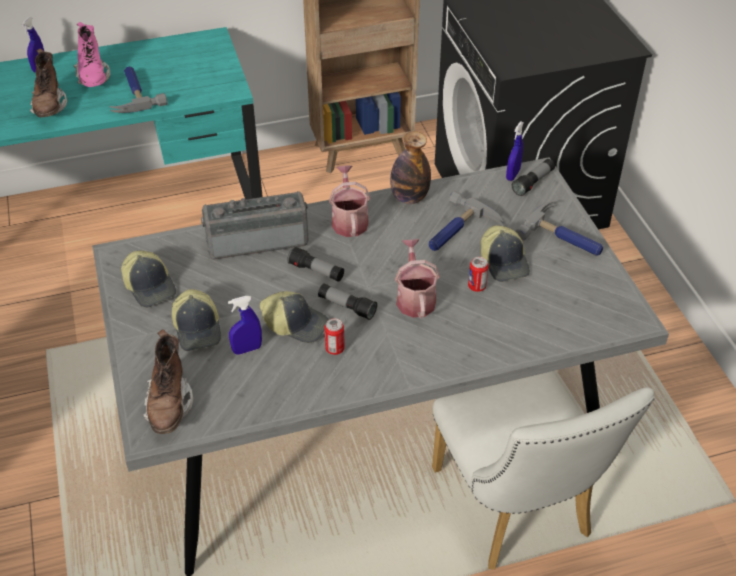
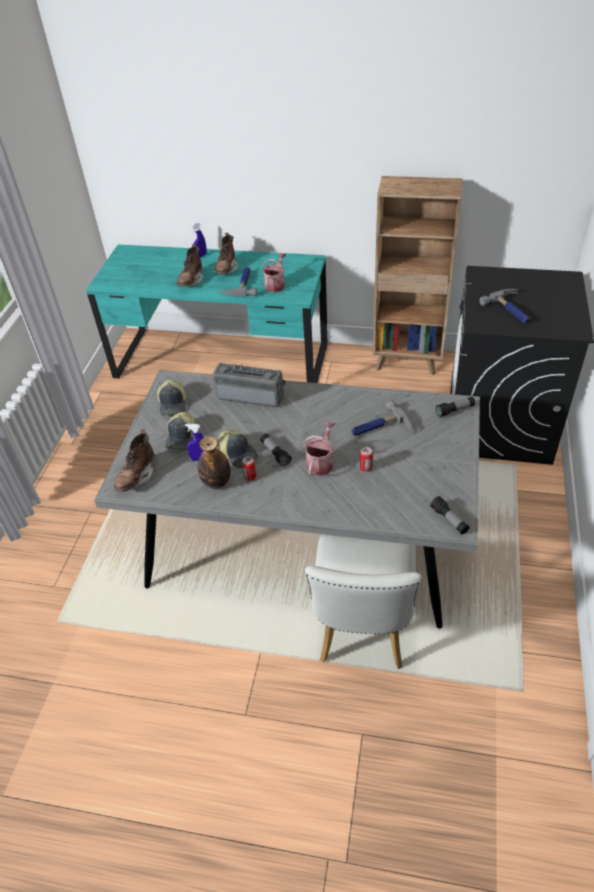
camera: 30 degrees right, 0 degrees up
(93, 78) = (226, 269): pink boot -> brown boot
(316, 271) = (272, 425): flashlight -> flashlight (449, 520)
(349, 220) = (314, 399): watering can -> watering can (275, 284)
(409, 197) = (363, 396): bottle -> bottle (216, 482)
(504, 262) = (396, 458): cap -> none
(513, 175) = (444, 401): blue spray bottle -> none
(565, 237) = (450, 454): hammer -> hammer (511, 310)

